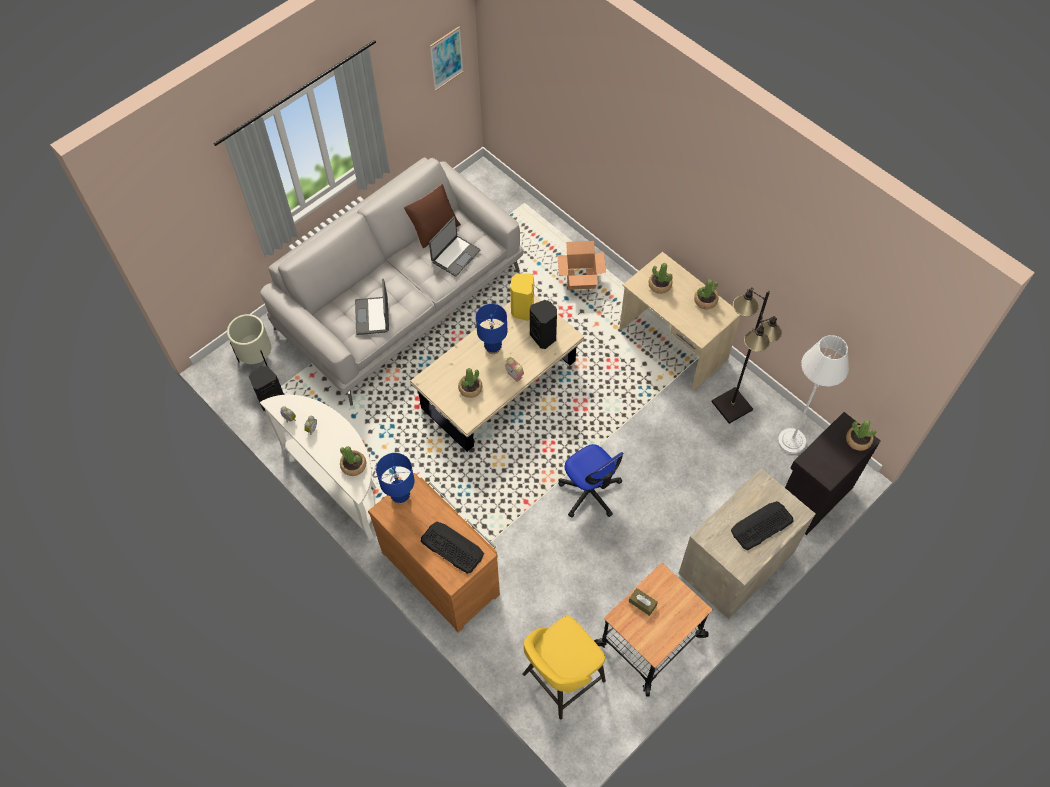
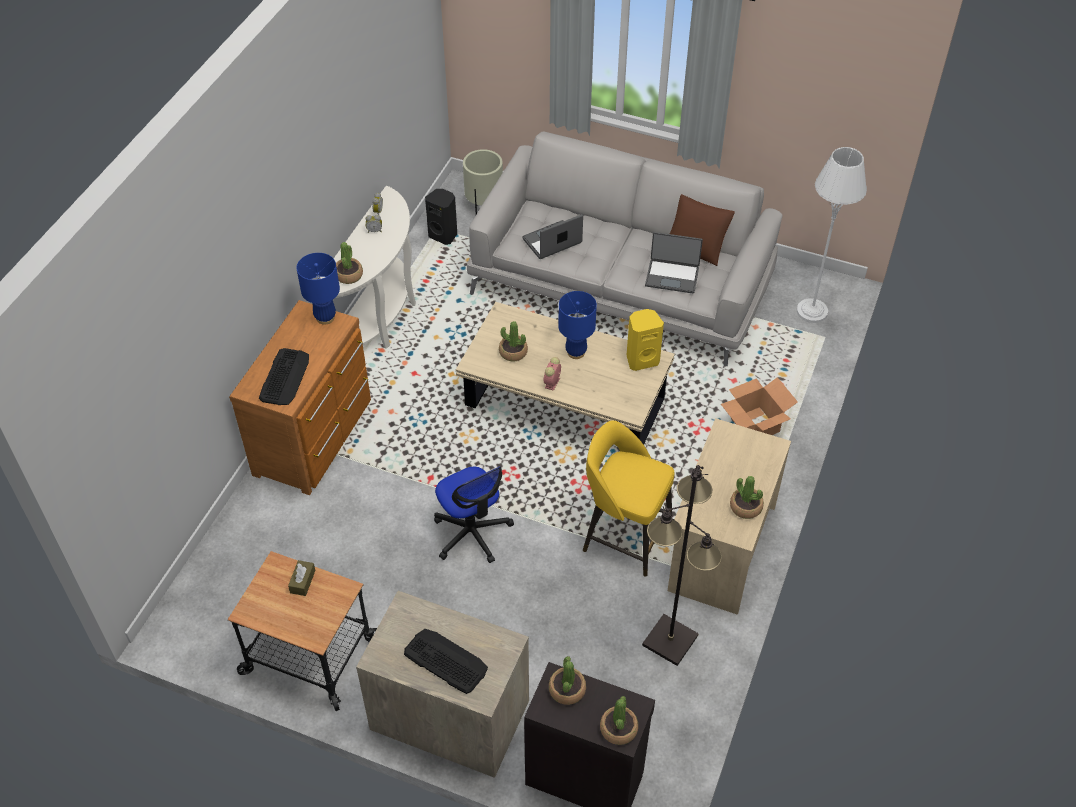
camera: 65 degrees right, 10 degrees down
(446, 58) = (853, 110): picture -> none
(544, 337) = (617, 391): black speaker -> none
(561, 679) = (232, 585): yellow stool -> yellow stool (624, 536)
(590, 492) = (472, 533): office chair -> office chair turned 60 degrees counterclockwise
(659, 285) = (738, 454): potted plant -> potted plant (567, 689)
(791, 441) = (656, 726): white floor lamp -> white floor lamp (812, 311)

